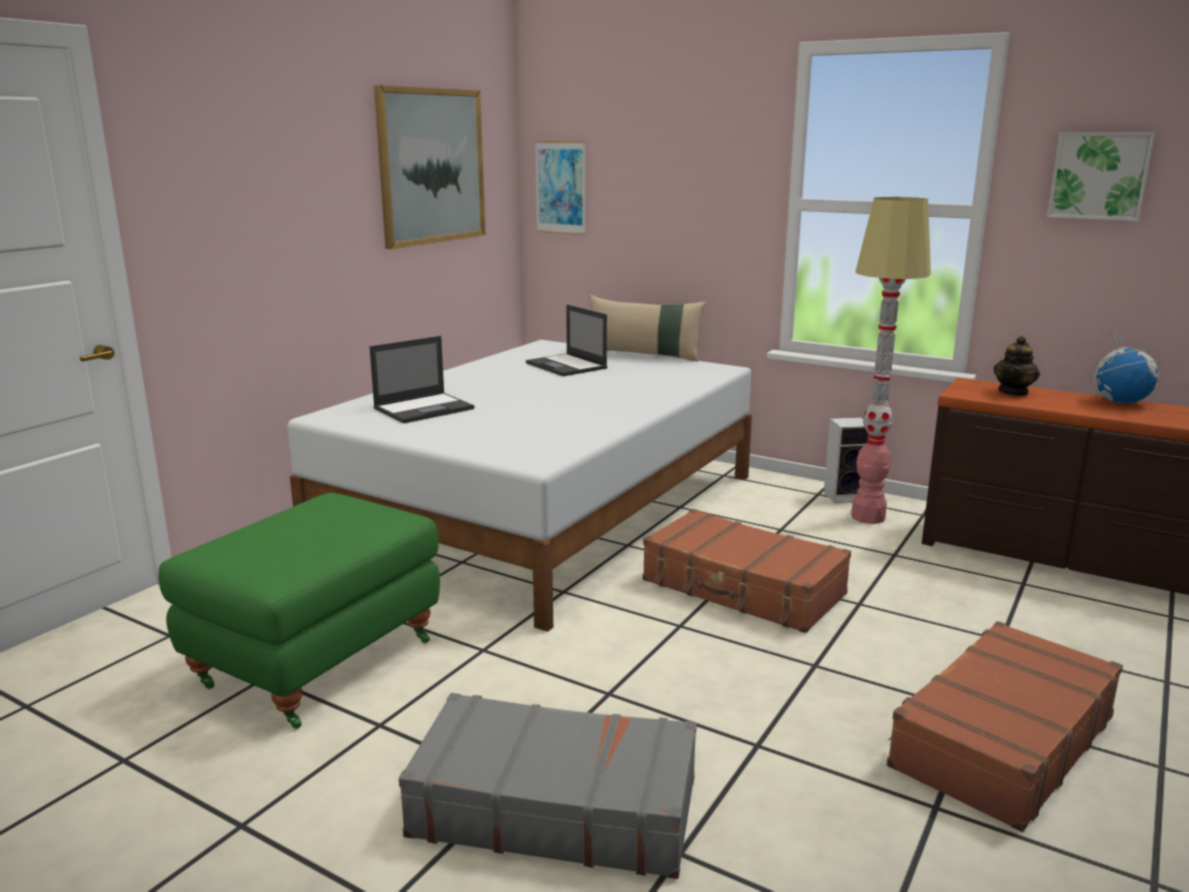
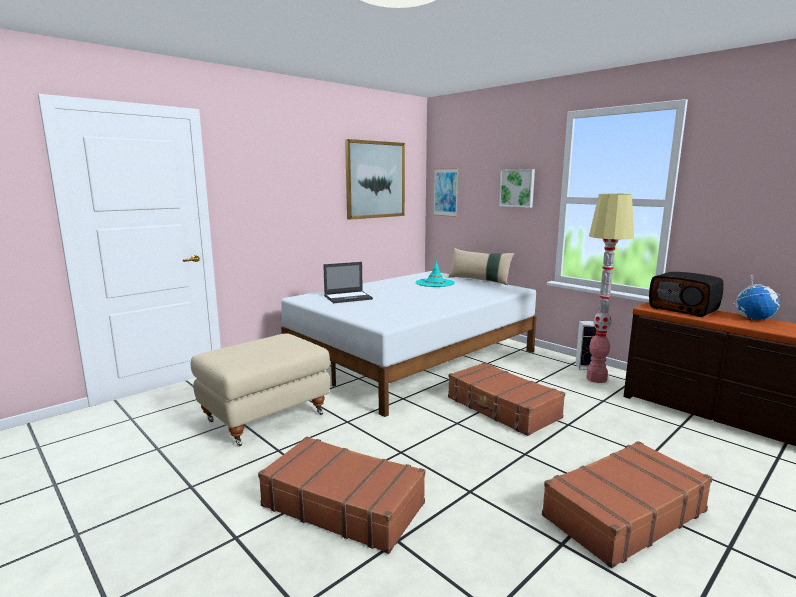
camera: 15 degrees right, 5 degrees down
(316, 660) = (265, 415): green ottoman -> beige ottoman
(554, 806) = (343, 504): grey suitcase -> brown suitcase
(567, 366) = (435, 283): laptop -> turquoise hat
(1013, 392) = (684, 309): teapot -> radio
(1099, 176) = (744, 180): picture -> picture (517, 188)

